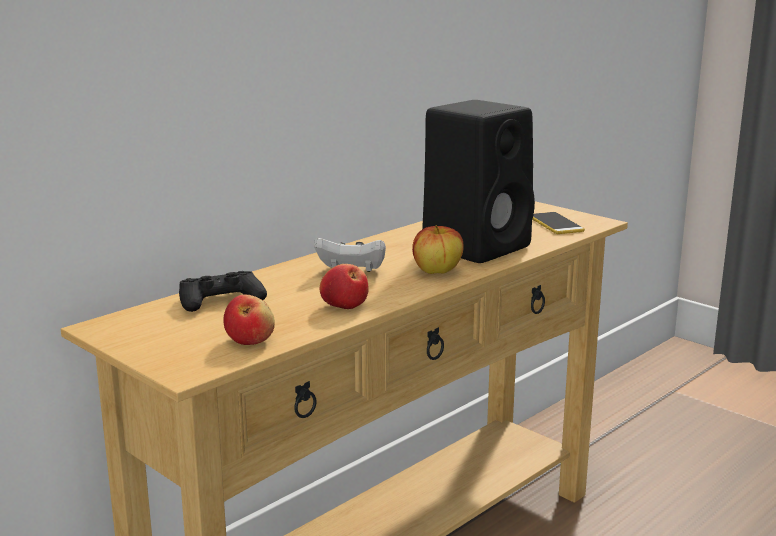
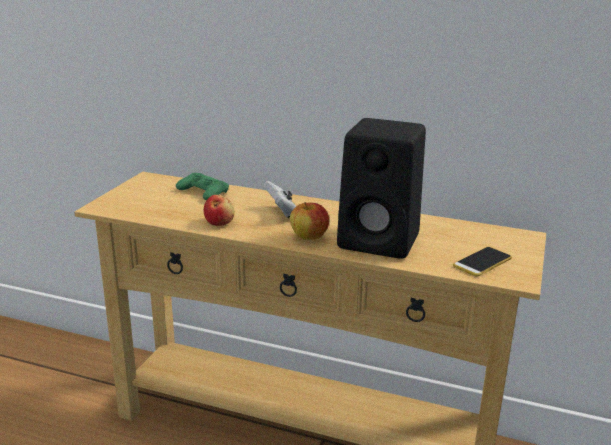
camera: 65 degrees right, 5 degrees up
(220, 300) = (203, 192): black game controller -> green game controller
(250, 340) = (148, 211): apple -> none

